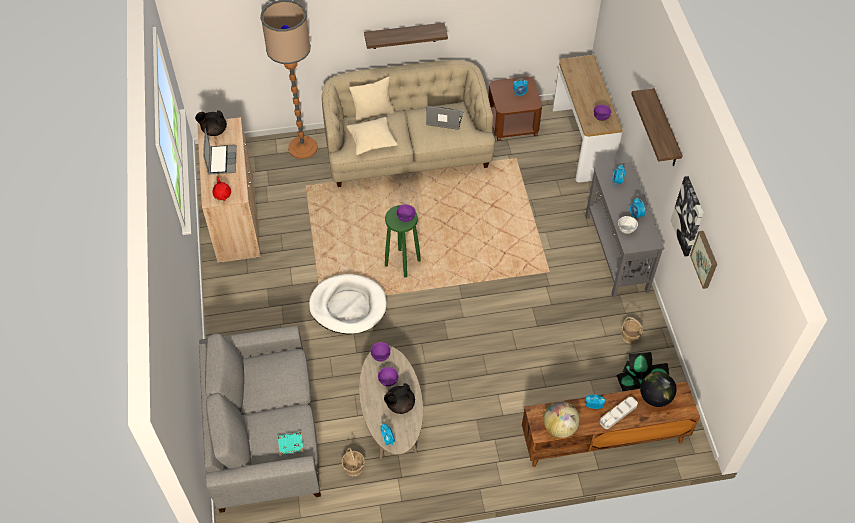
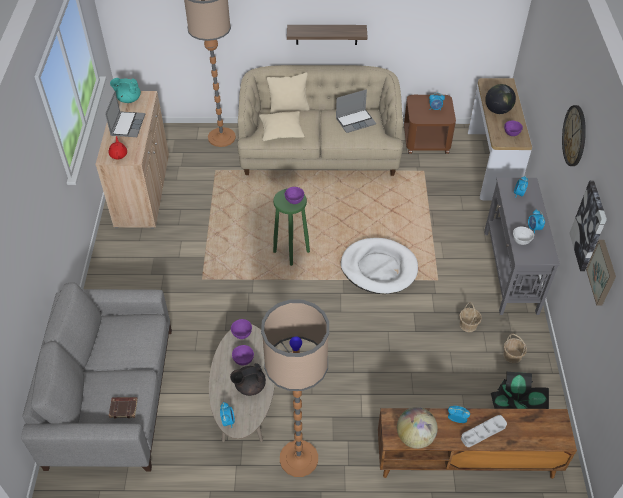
camera: 10 degrees right, 5 degrees down
(214, 130) = (128, 99): black teapot -> turquoise teapot
(291, 443) = (124, 408): turquoise book -> brown book
(348, 306) = (228, 284): white dog bed -> white dog bed (379, 268)
(354, 467) = (193, 446): basket -> basket (468, 324)
(444, 119) = (355, 121): laptop -> laptop turned 135 degrees clockwise
(453, 462) = (298, 458): none -> floor lamp
(655, 397) = (528, 420): globe -> globe (497, 110)
(665, 130) = (575, 135): shelf -> wall clock

